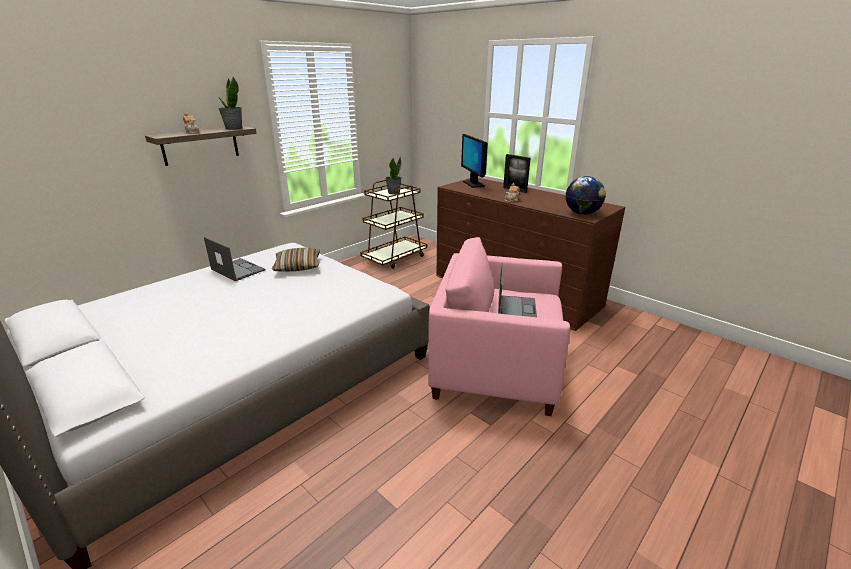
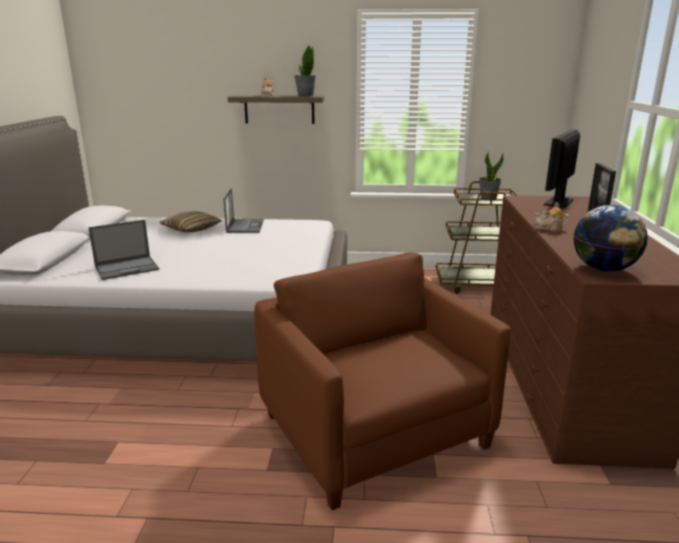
camera: 50 degrees right, 5 degrees down
(297, 266) = (284, 238): pillow -> pillow (191, 229)
(496, 367) = (374, 431): pink armchair -> brown armchair
(516, 309) = (387, 356): laptop -> laptop (127, 268)

